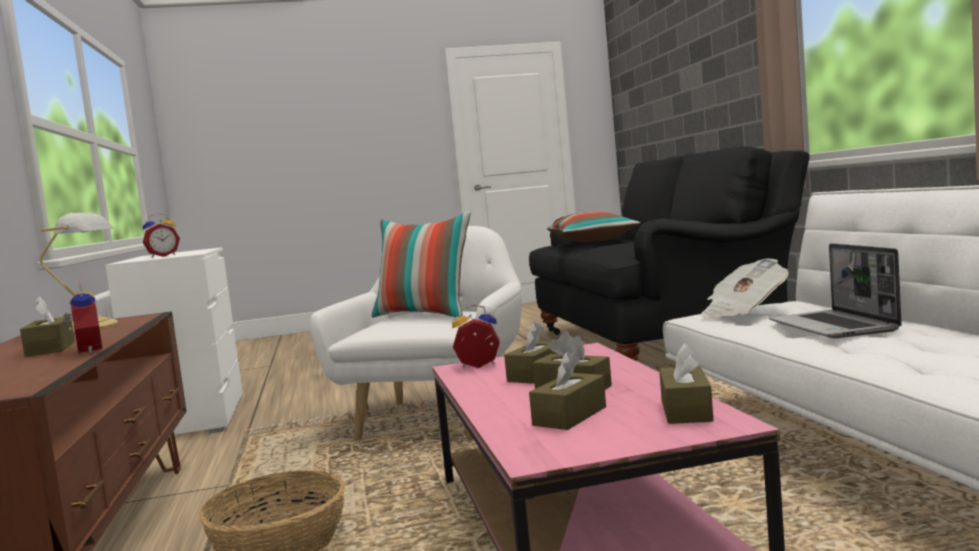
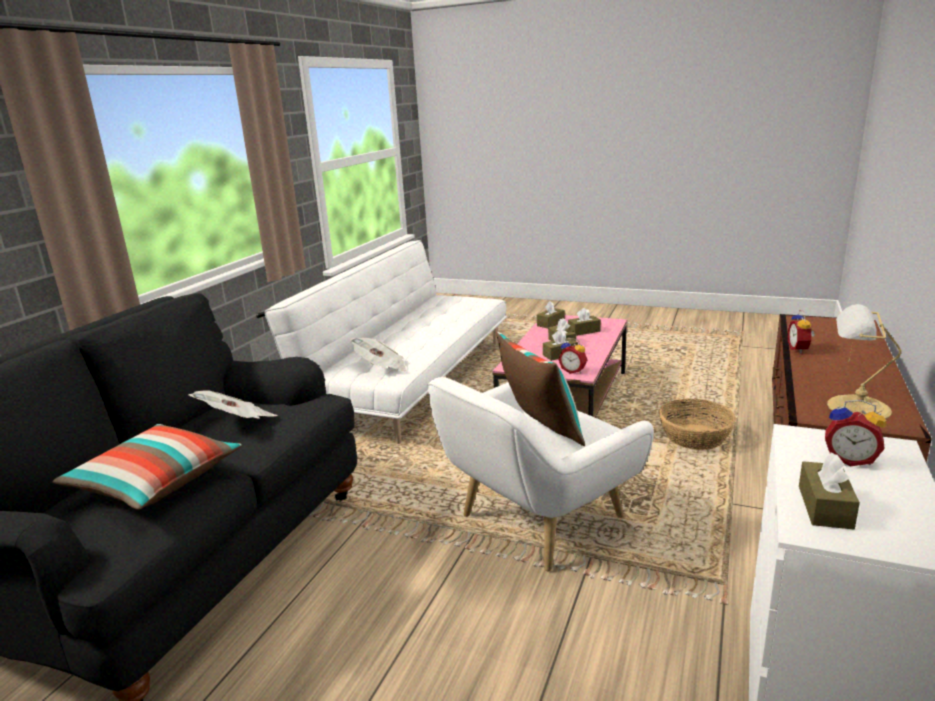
camera: 145 degrees left, 15 degrees up
(50, 349) = (834, 363): brown tissue box -> brown tissue box (825, 507)
(163, 256) = (850, 459): alarm clock -> alarm clock turned 150 degrees counterclockwise
(628, 243) = (237, 423): none -> newspaper
(834, 327) = (408, 340): laptop -> none

